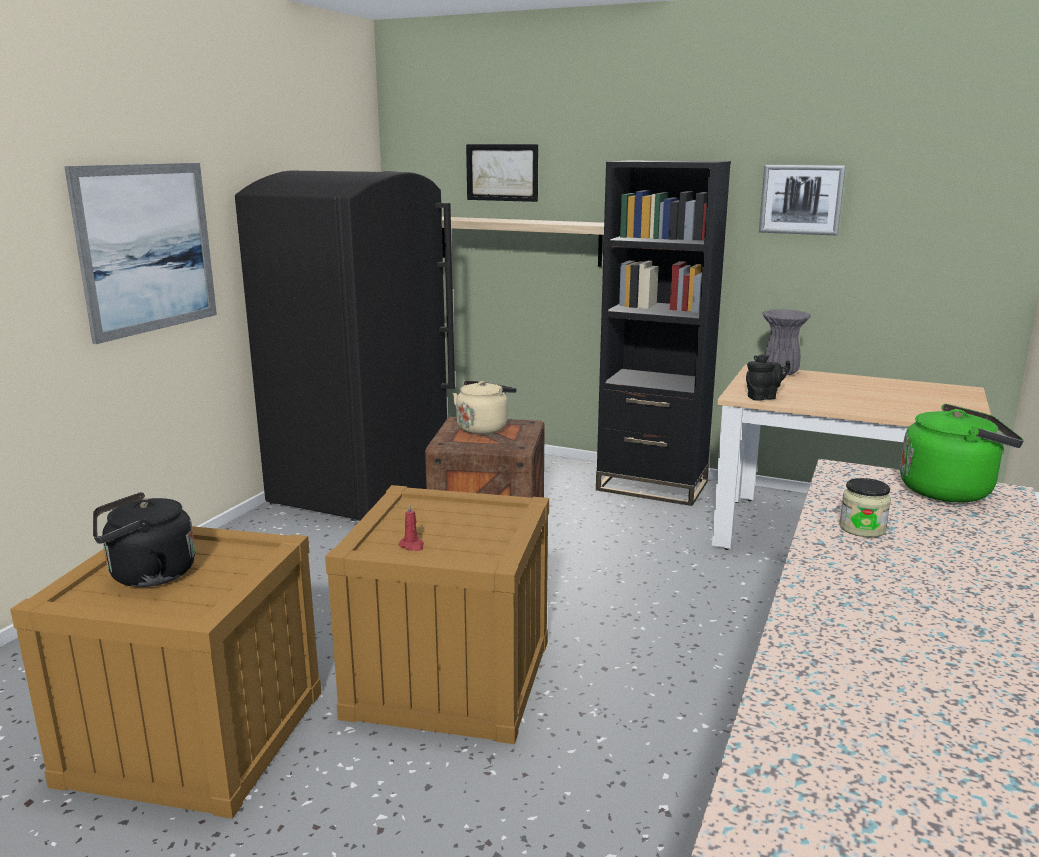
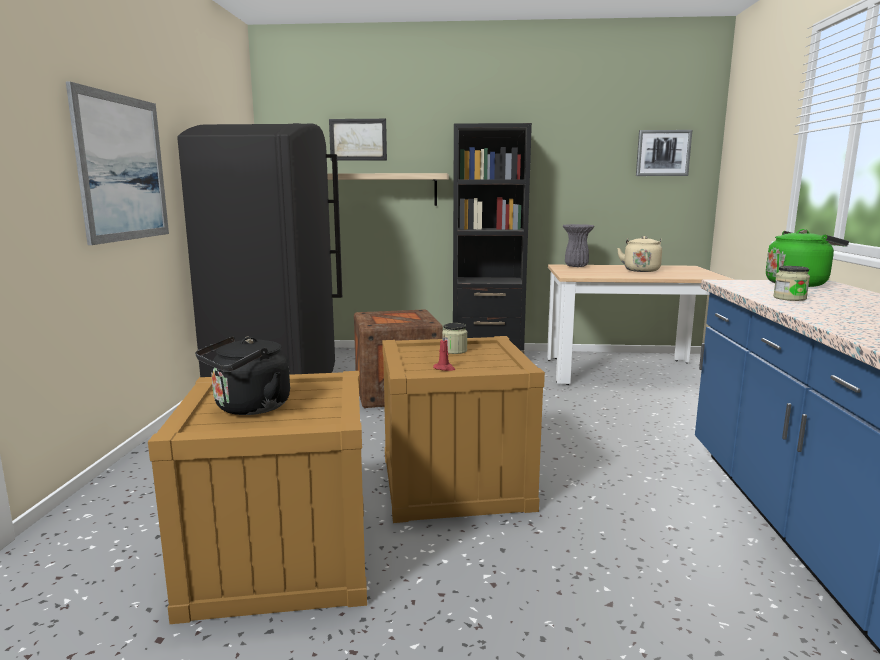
camera: 20 degrees left, 5 degrees down
(459, 515) = (454, 351): none -> jar
(484, 428) = (390, 315): beige kettle -> beige kettle (641, 270)
(764, 397) = (586, 275): black teapot -> none
(801, 199) = (573, 153): picture -> picture (663, 153)

